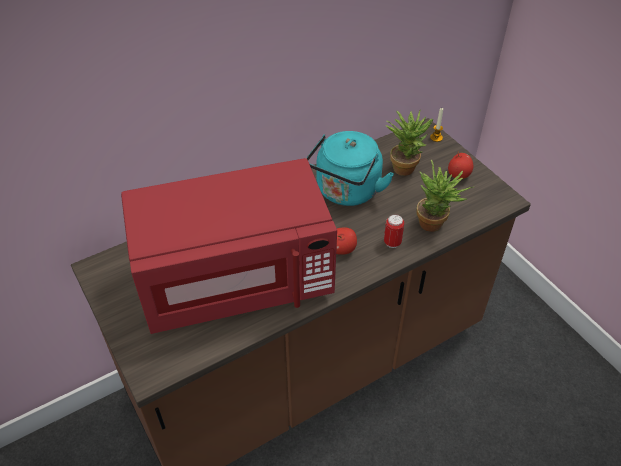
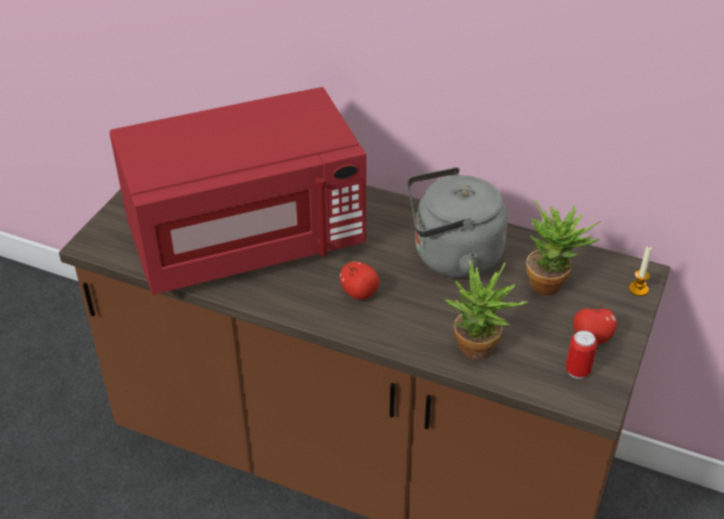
camera: 55 degrees right, 5 degrees down
(236, 280) = (246, 239): red microwave -> red microwave turned 60 degrees counterclockwise
(346, 192) = (451, 257): turquoise kettle -> grey kettle
(392, 242) = (410, 328): can -> can (577, 371)

